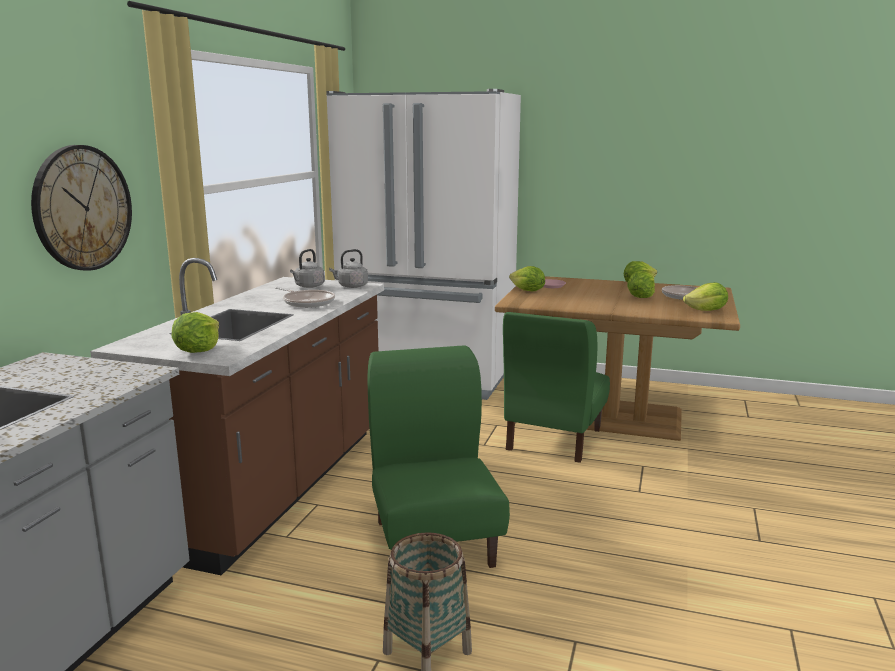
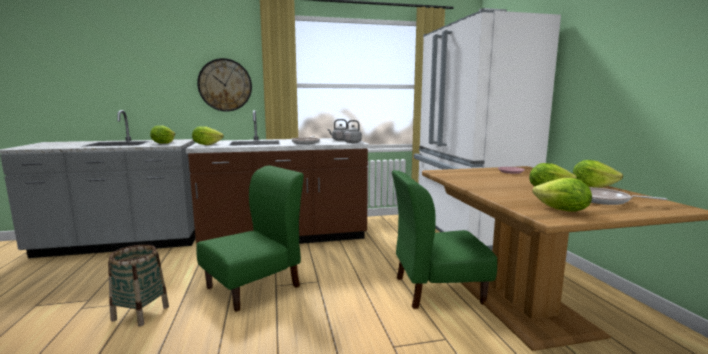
camera: 60 degrees right, 5 degrees down
(527, 291) = (478, 170): lettuce -> lettuce (163, 143)

